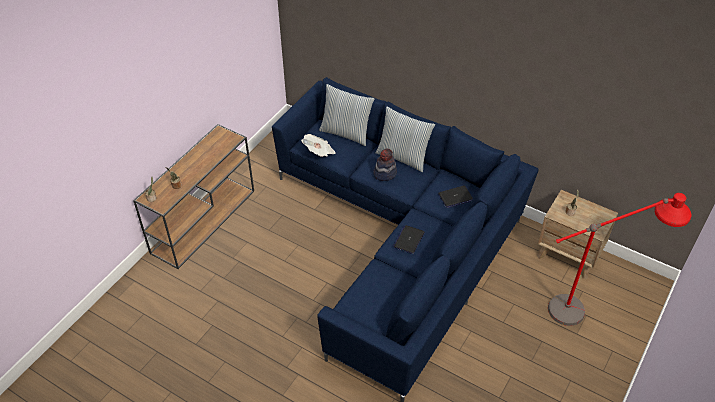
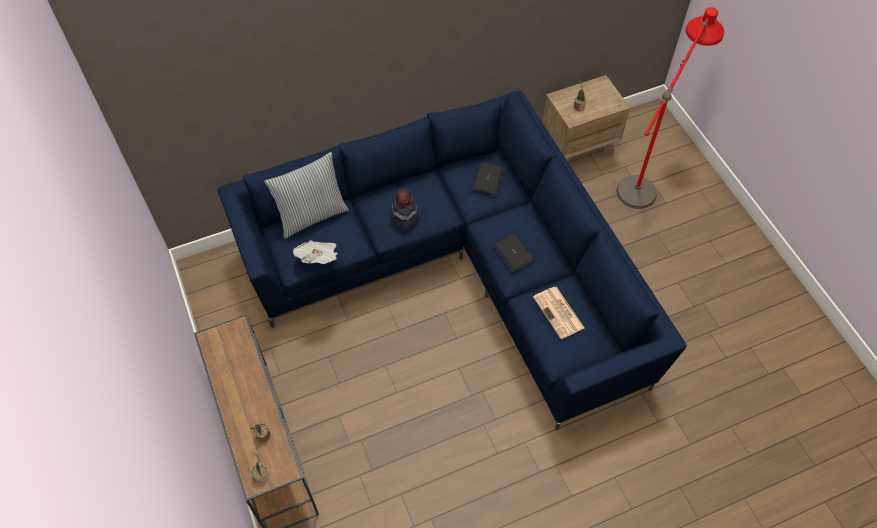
camera: 55 degrees left, 10 degrees up
(383, 287) = (559, 313): none -> newspaper
(403, 157) = (395, 187): pillow -> none

